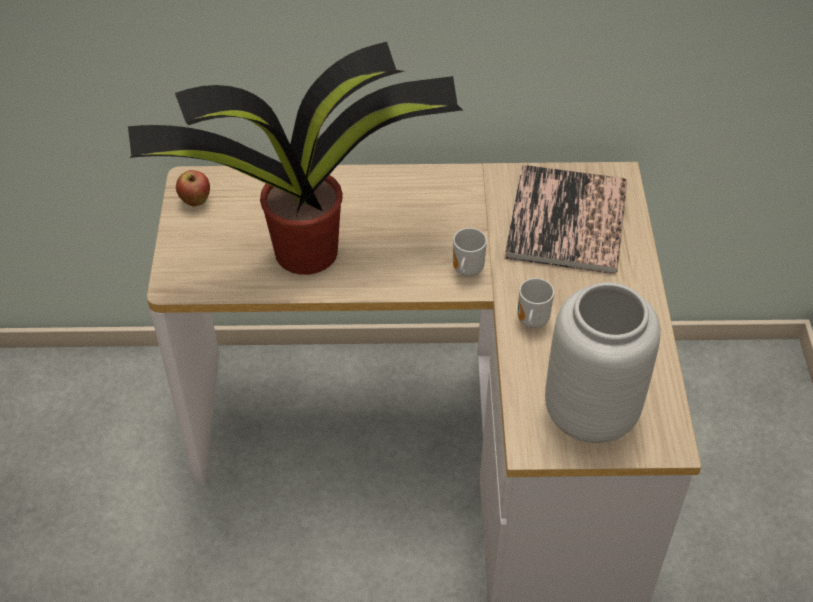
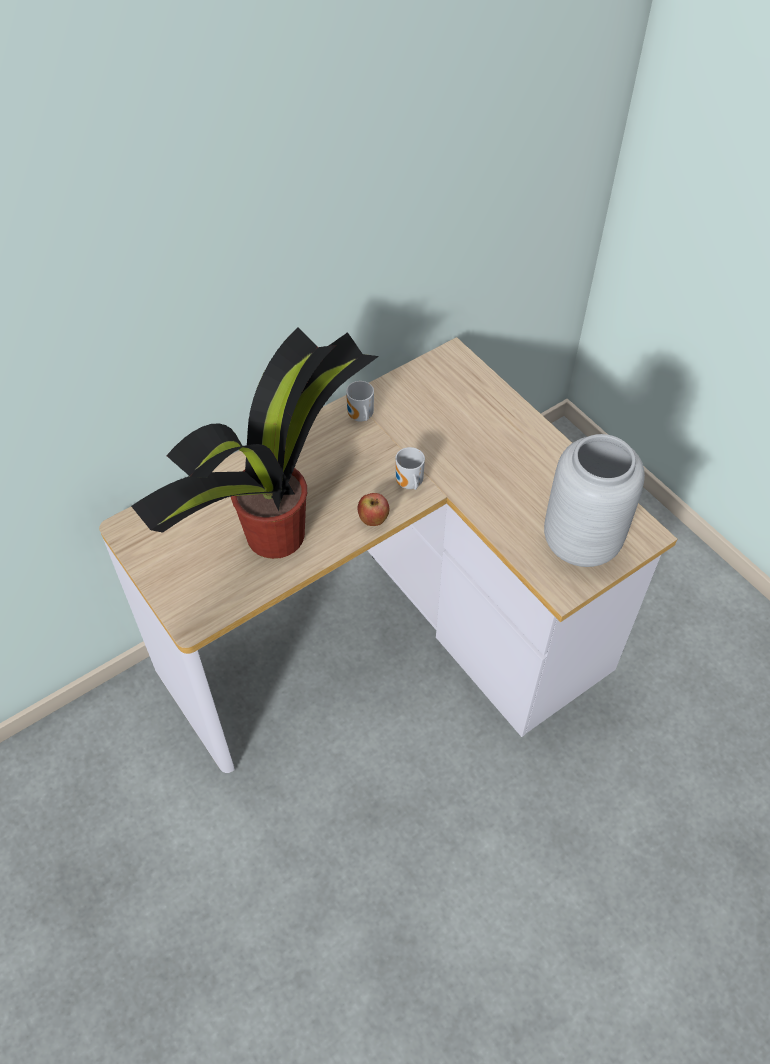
camera: 35 degrees left, 5 degrees up
(196, 201) = (147, 542): apple -> apple (373, 520)
(530, 322) = (486, 498): mug -> mug (360, 417)
(567, 220) = (446, 407): book -> none

